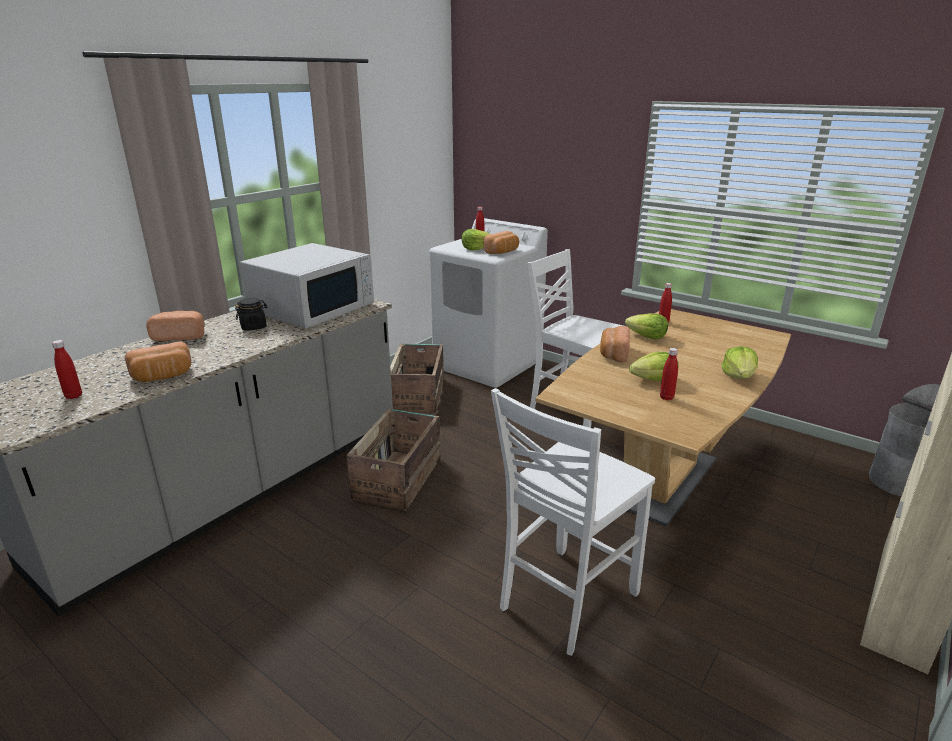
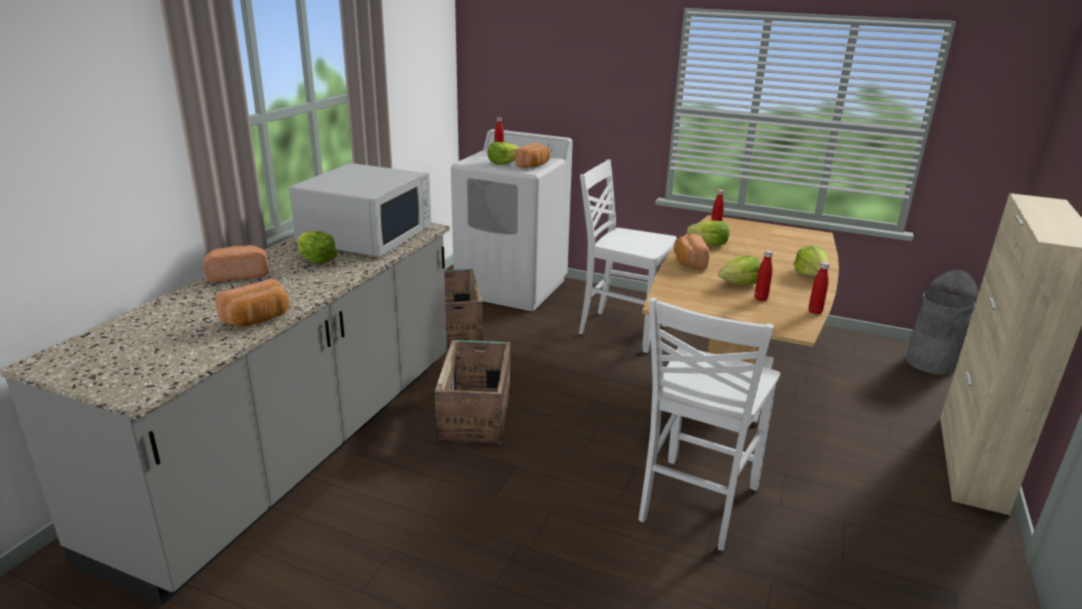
camera: 15 degrees left, 0 degrees up
(73, 396) = (168, 349): red bottle -> red bottle (815, 312)
(254, 327) = (316, 259): black jar -> lettuce

